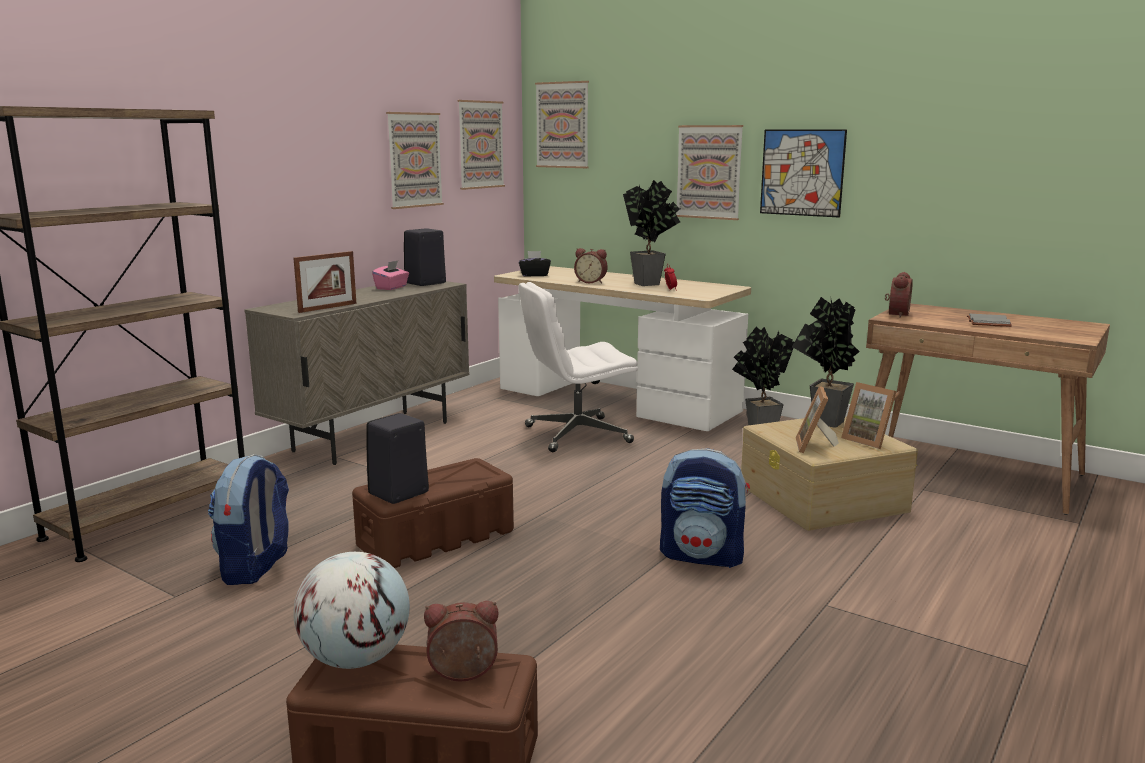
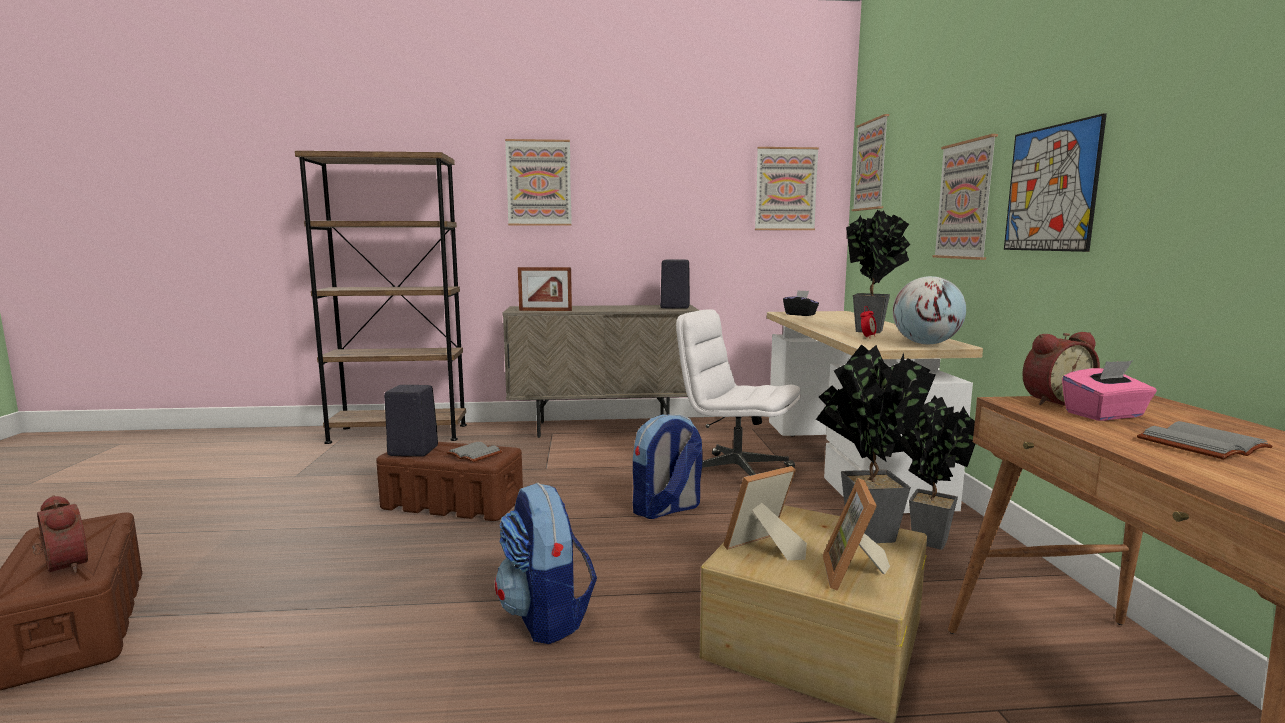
camera: 50 degrees right, 5 degrees down
(256, 567) = (352, 477): backpack -> backpack (666, 509)
(355, 659) = (92, 527): globe -> globe (925, 344)
(392, 287) = (640, 307): pink tissue box -> pink tissue box (1105, 415)
(414, 160) = (698, 201): picture -> picture (539, 183)
(461, 475) = (473, 454): none -> grey book
(591, 282) = (823, 323): alarm clock -> none

